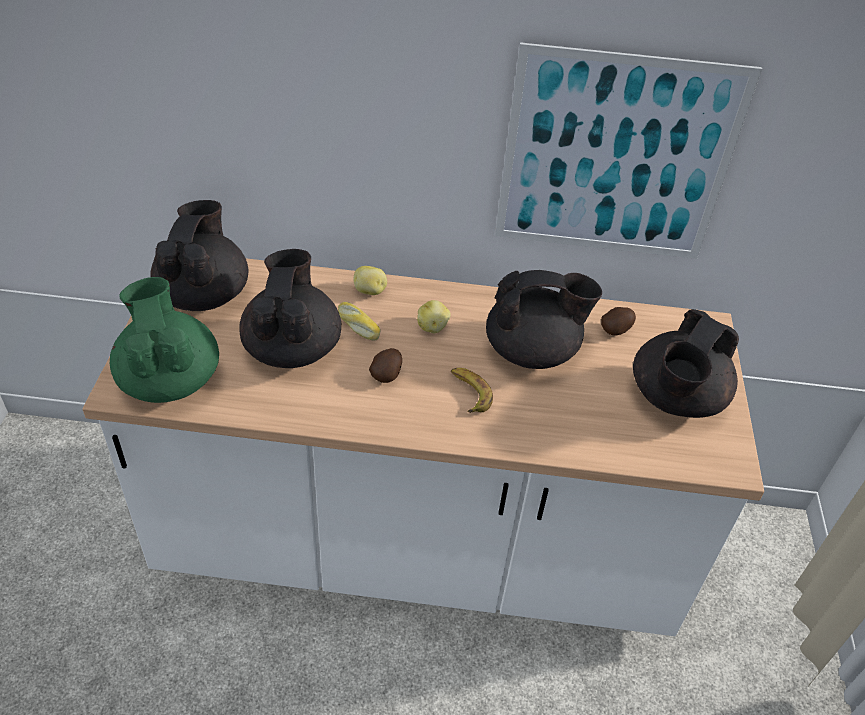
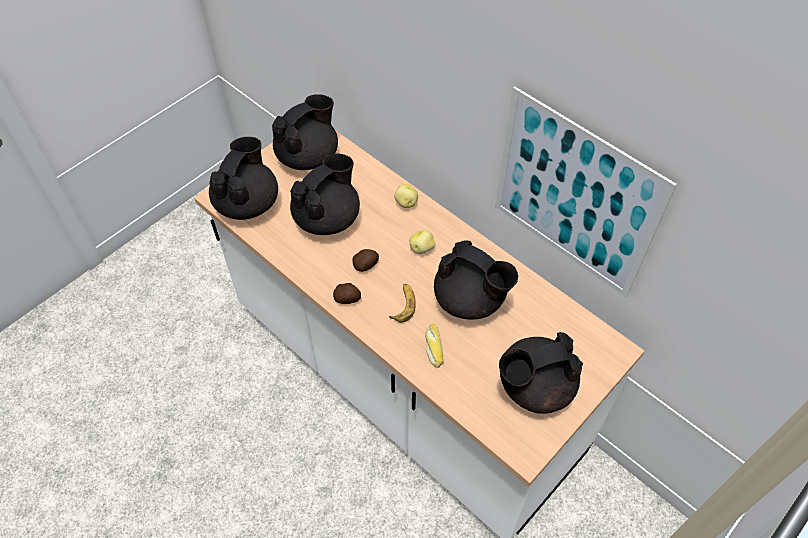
camera: 40 degrees right, 10 degrees up
(169, 379) = (248, 203): green teapot -> black teapot
(357, 326) = (377, 223): bread -> bread (433, 347)
(616, 330) = (543, 316): potato -> potato (347, 299)

